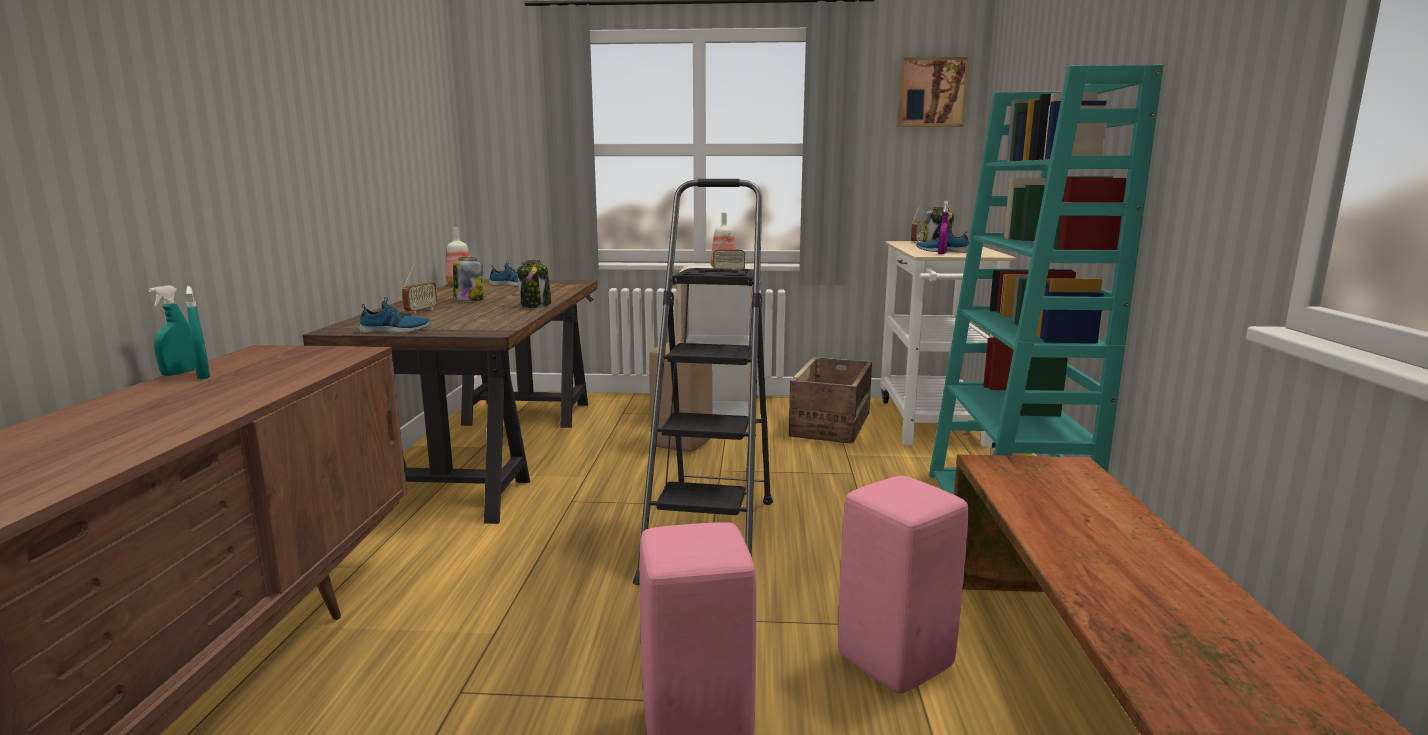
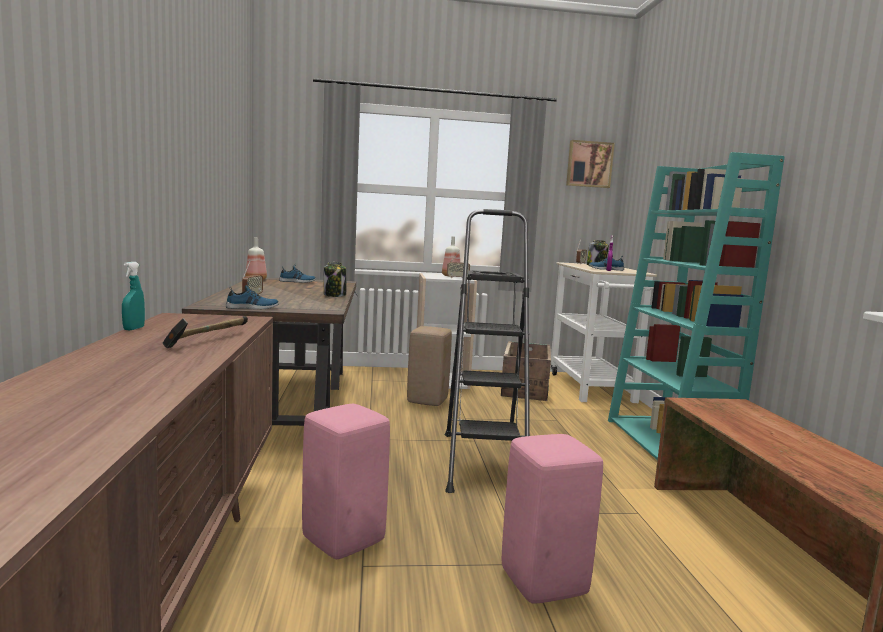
camera: 10 degrees left, 5 degrees down
(203, 376) = (157, 331): turquoise spray bottle -> none
(247, 390) = (208, 340): none -> hammer
(469, 300) = (278, 290): jar -> none
(895, 664) = (648, 535): pink stool -> pink stool (343, 541)

